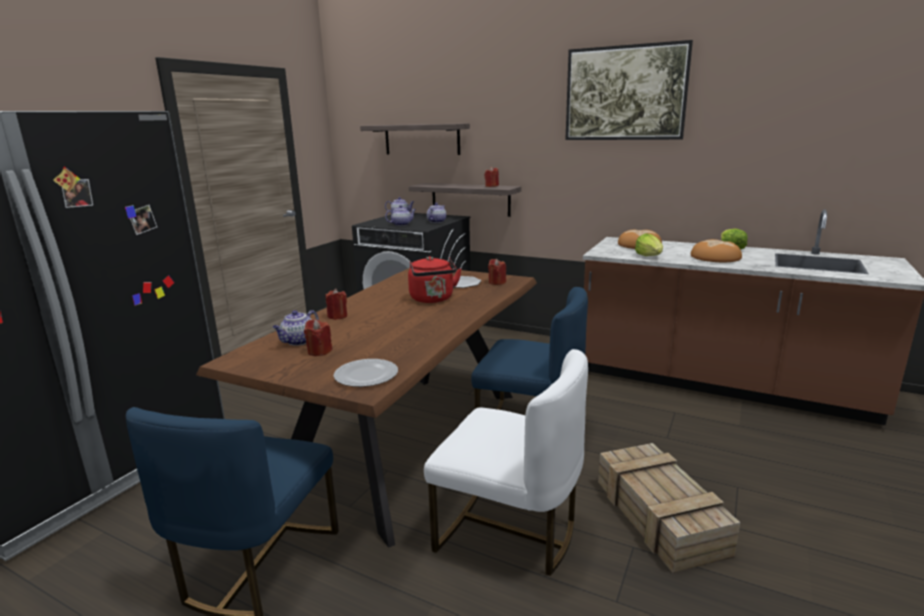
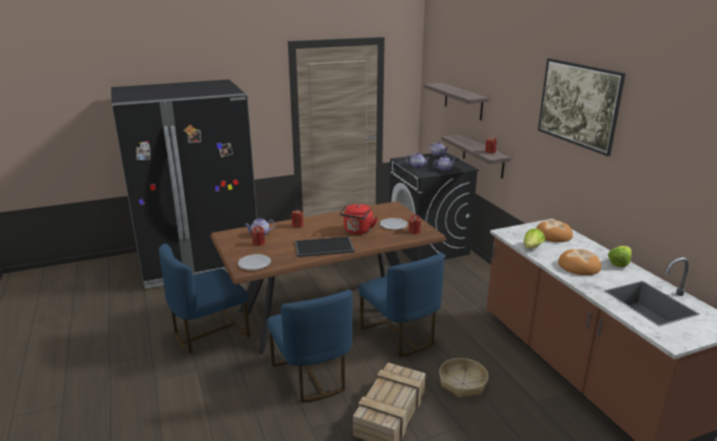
camera: 40 degrees right, 5 degrees up
(428, 326) = (323, 247): none -> tray
(508, 531) = (312, 376): white chair -> blue chair
(664, 443) = (463, 383): none -> basket

